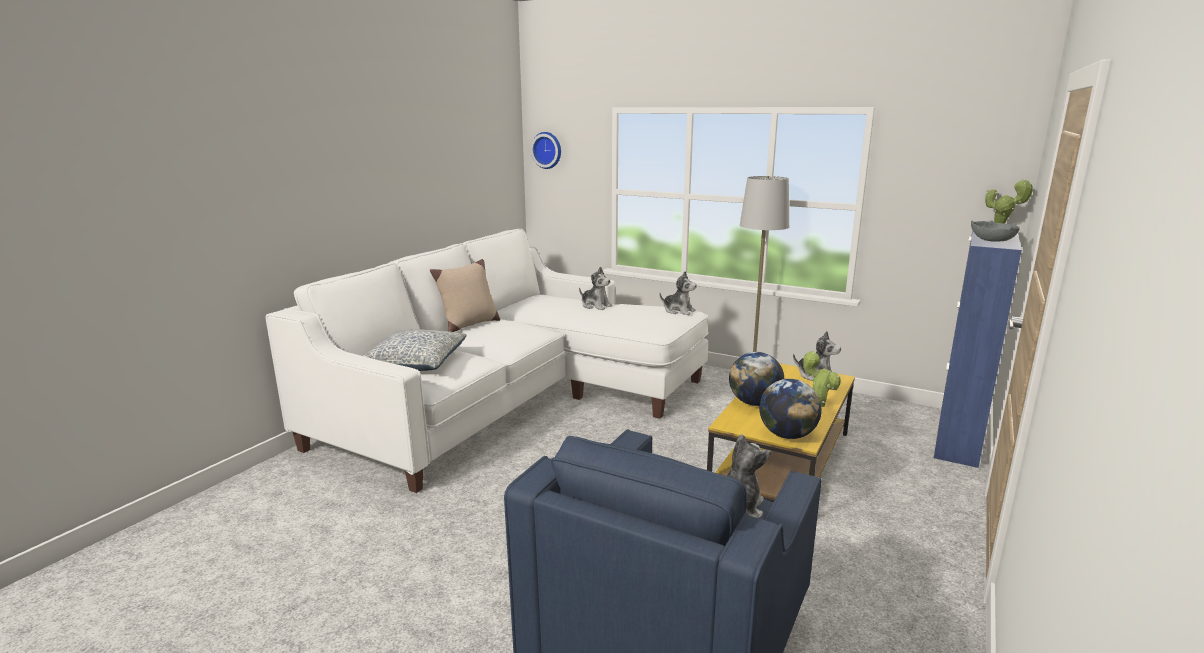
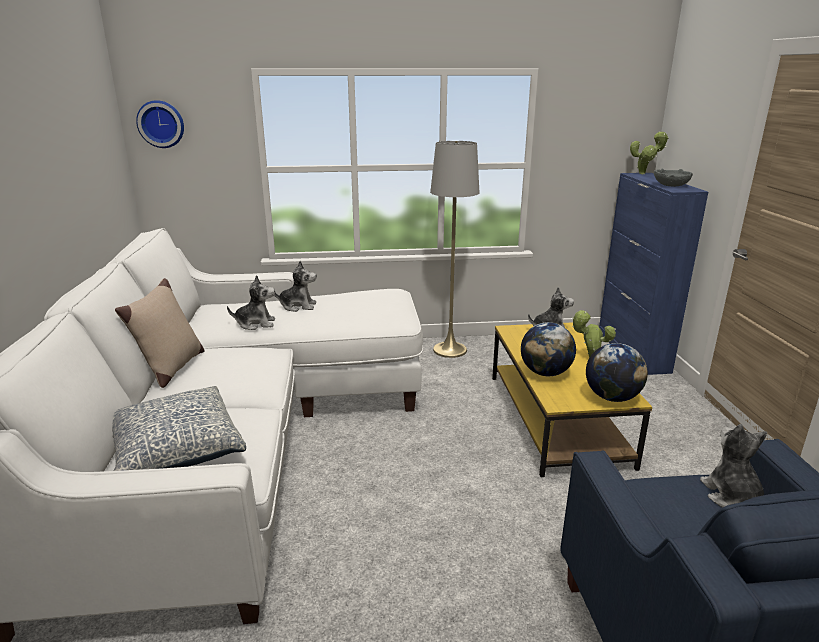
camera: 35 degrees left, 5 degrees up
(678, 311) = (385, 293): plush toy -> plush toy (256, 324)

